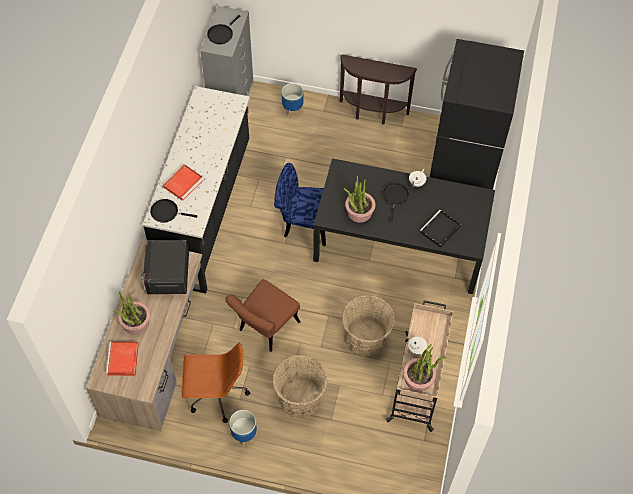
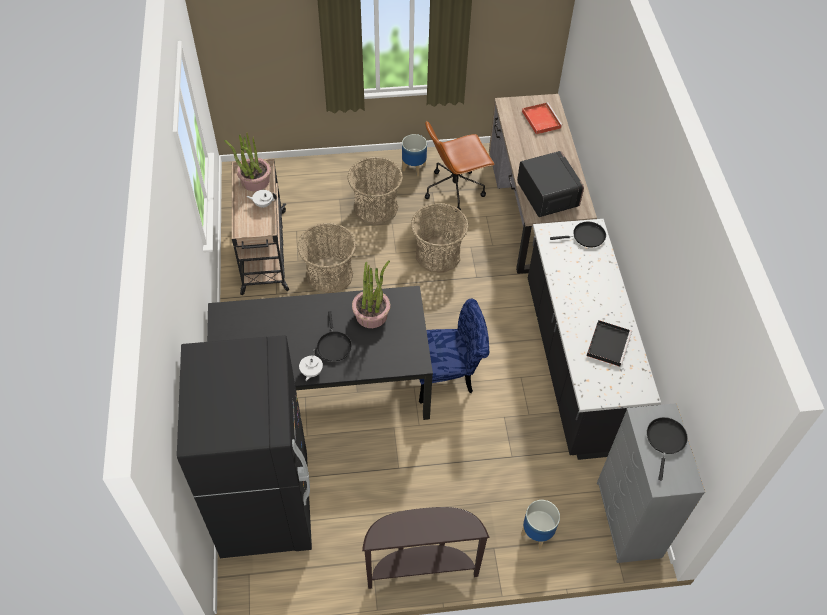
camera: 160 degrees right, 5 degrees down
(135, 322) = (550, 148): potted plant -> none
(184, 182) = (589, 273): red tray -> none
(265, 328) = (438, 255): brown chair -> basket
(439, 230) = (267, 321): black tray -> black tray (608, 343)

